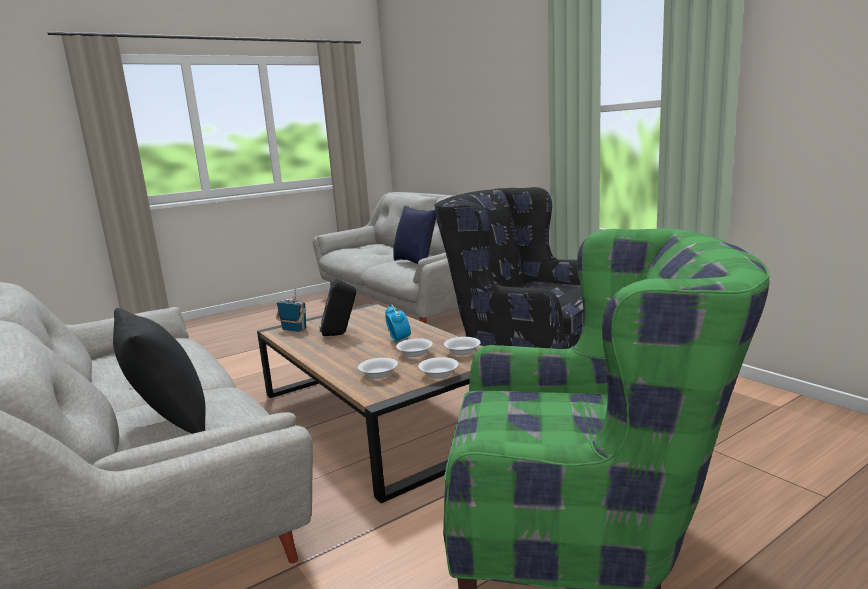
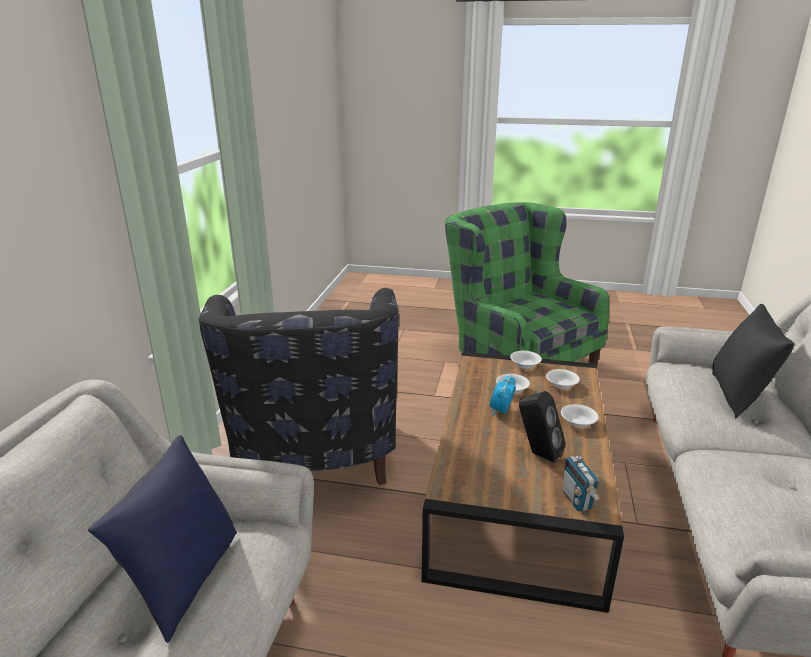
camera: 135 degrees left, 10 degrees up
(463, 352) = (480, 373): white bowl -> white bowl (578, 422)

